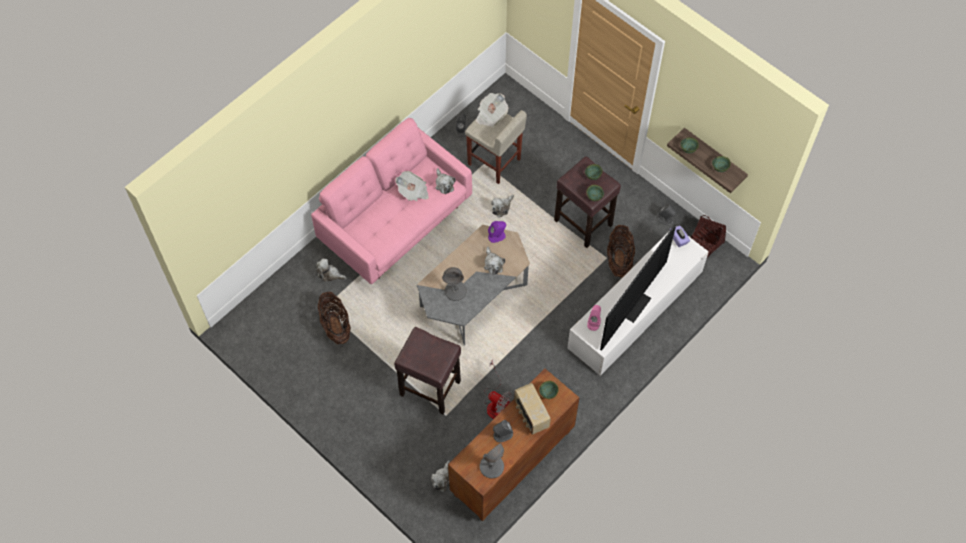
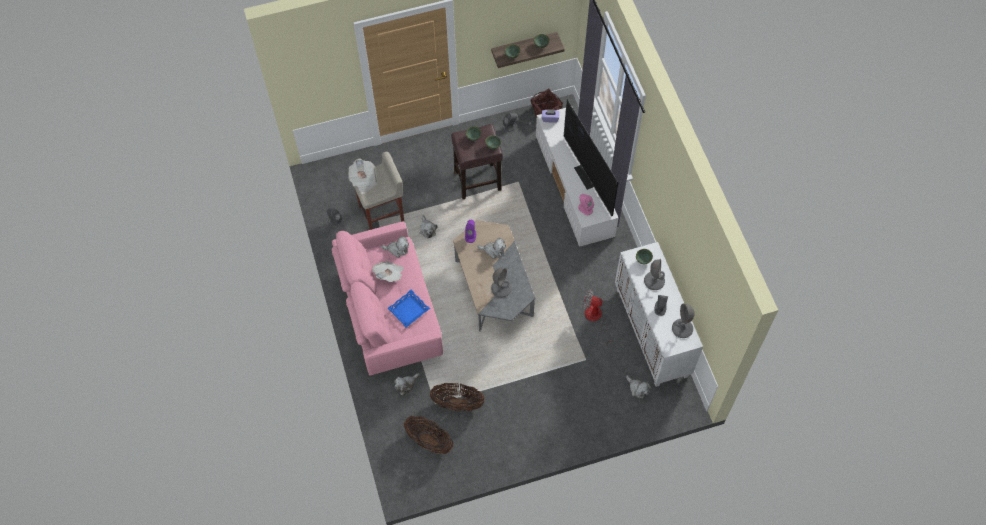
camera: 60 degrees left, 0 degrees up
(386, 226) = (409, 310): none -> blue tray
(431, 388) = (556, 358): brown stool -> none
(495, 403) = (595, 319): fan -> fan turned 135 degrees counterclockwise
(512, 464) = (652, 333): brown cabinet -> white cabinet
(531, 415) = (654, 281): radio -> grey table lamp
(619, 259) = (525, 174): basket -> basket (429, 440)

